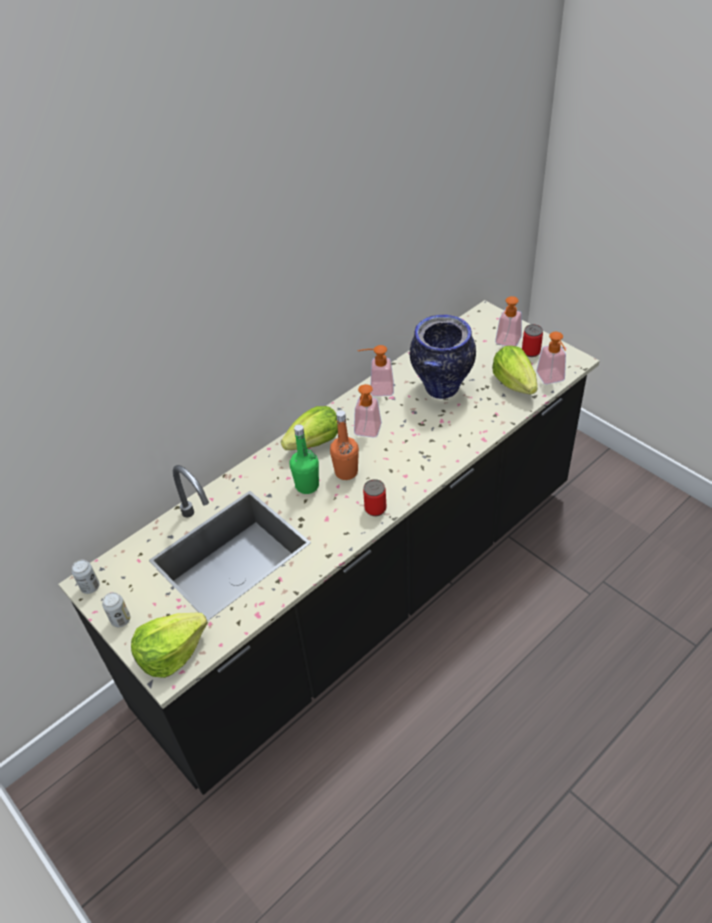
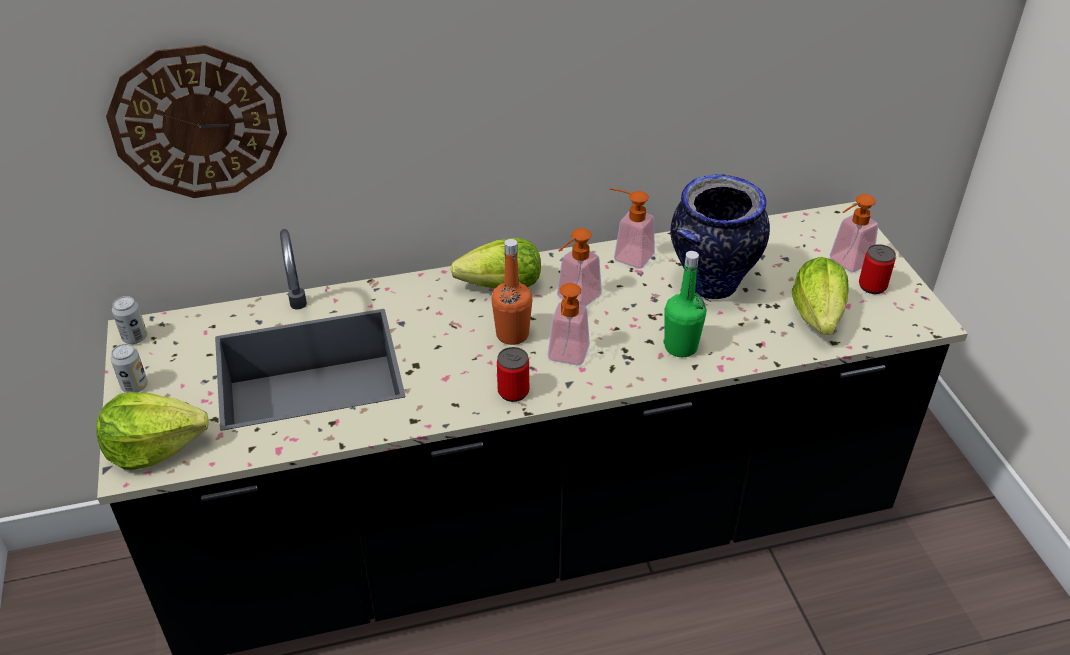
camera: 25 degrees right, 5 degrees down
(97, 415) = (199, 123): none -> wall clock
(307, 486) = (453, 331): green bottle -> green bottle (680, 347)
(552, 379) = (876, 331): soap dispenser -> soap dispenser (566, 358)

